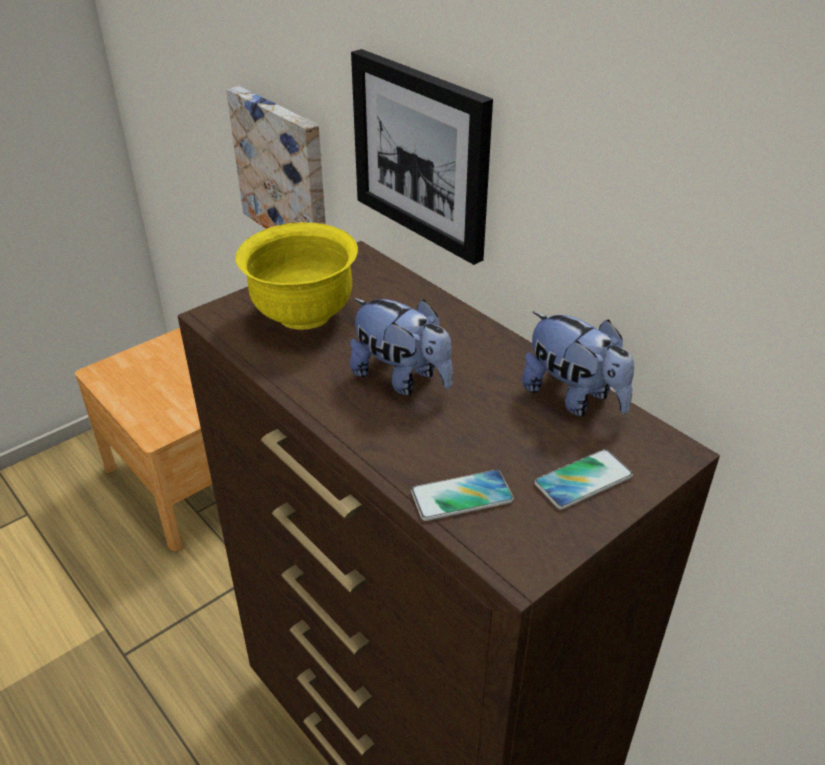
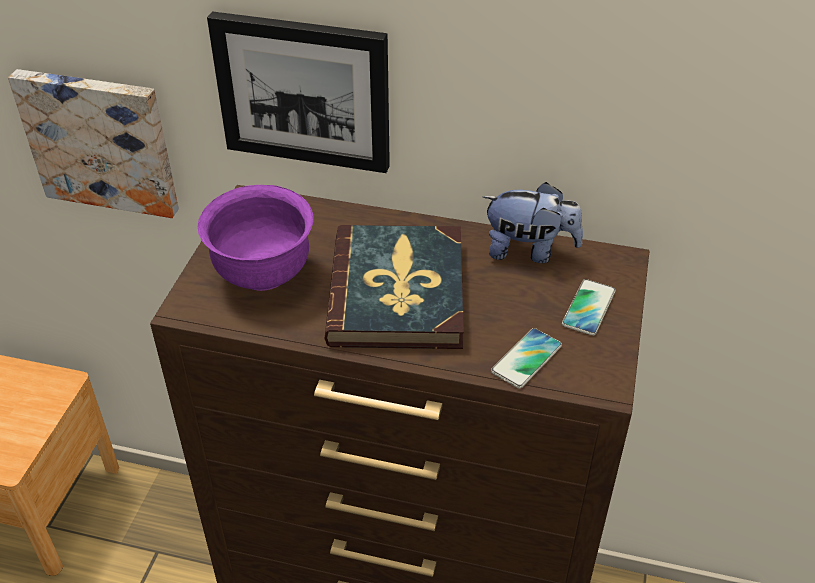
camera: 35 degrees left, 5 degrees up
(303, 314) = (262, 273): yellow bowl -> purple bowl
(402, 379) = (398, 292): plush toy -> book

